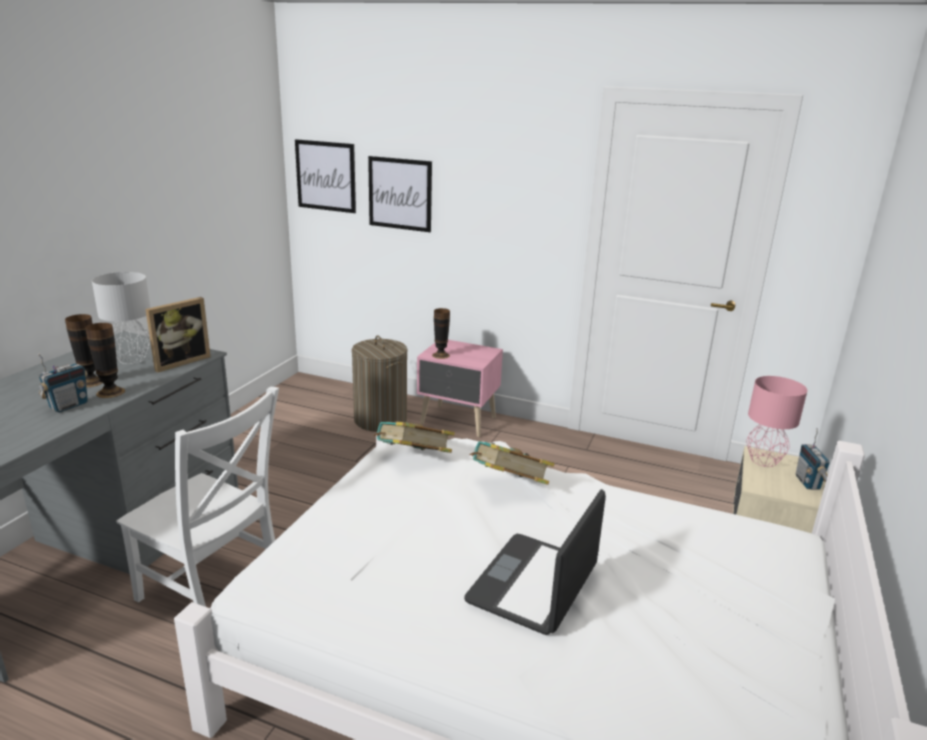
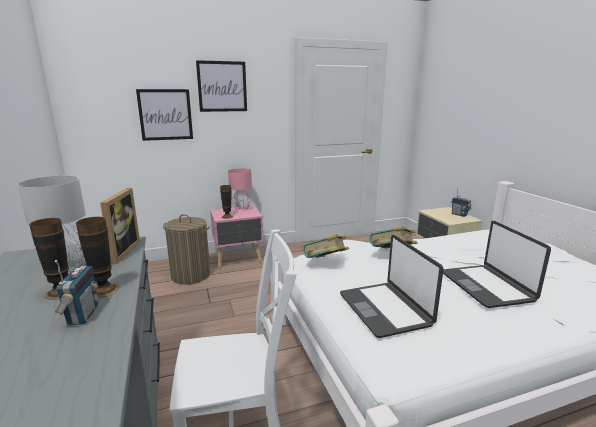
camera: 40 degrees left, 5 degrees down
(326, 176) = (96, 108): picture -> picture (222, 86)
(362, 537) = (385, 309): none -> laptop
(763, 460) = (434, 213): pink table lamp -> pink table lamp (241, 209)

